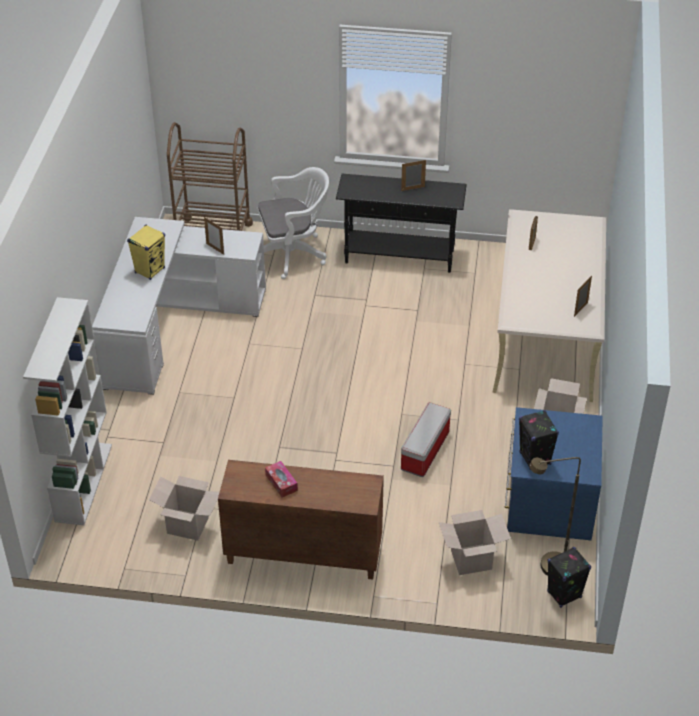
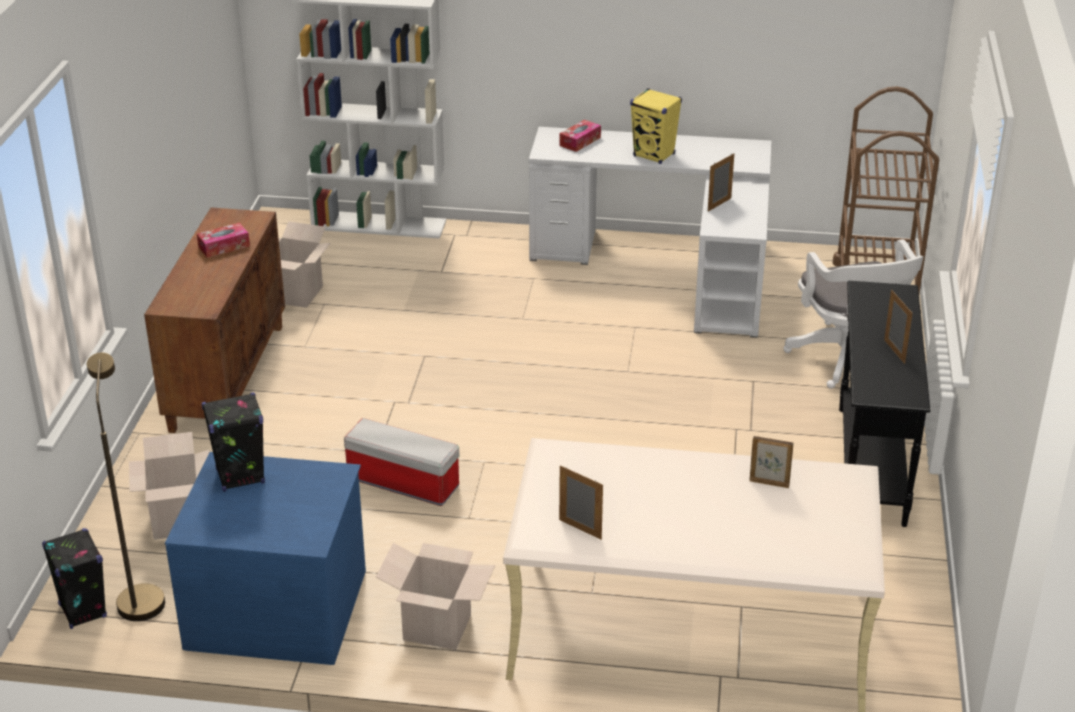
camera: 90 degrees right, 10 degrees down
(122, 305) = (580, 141): none -> tissue box

